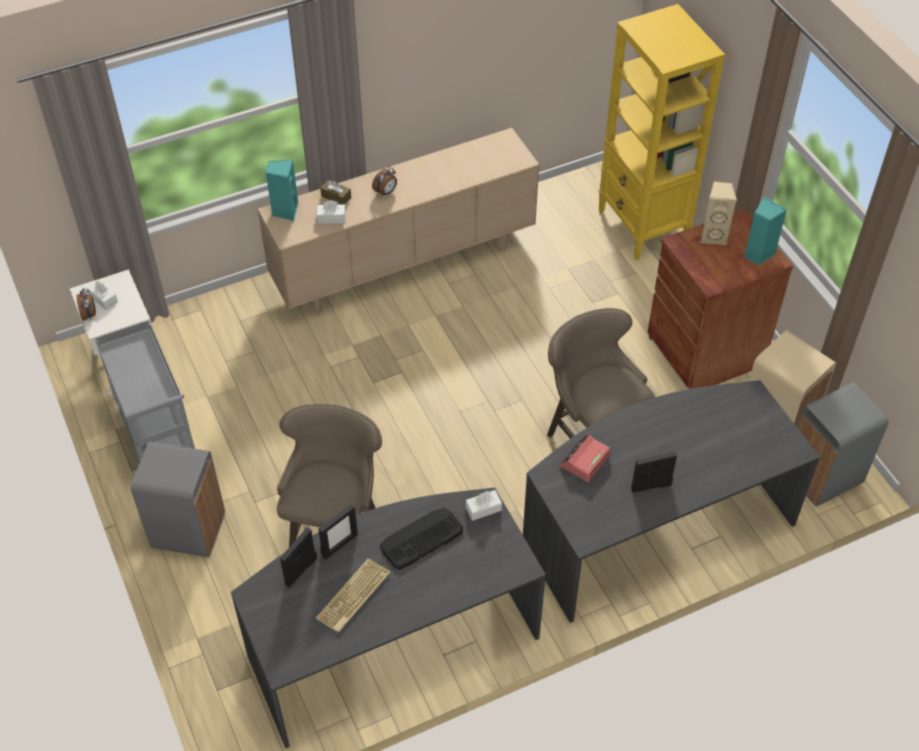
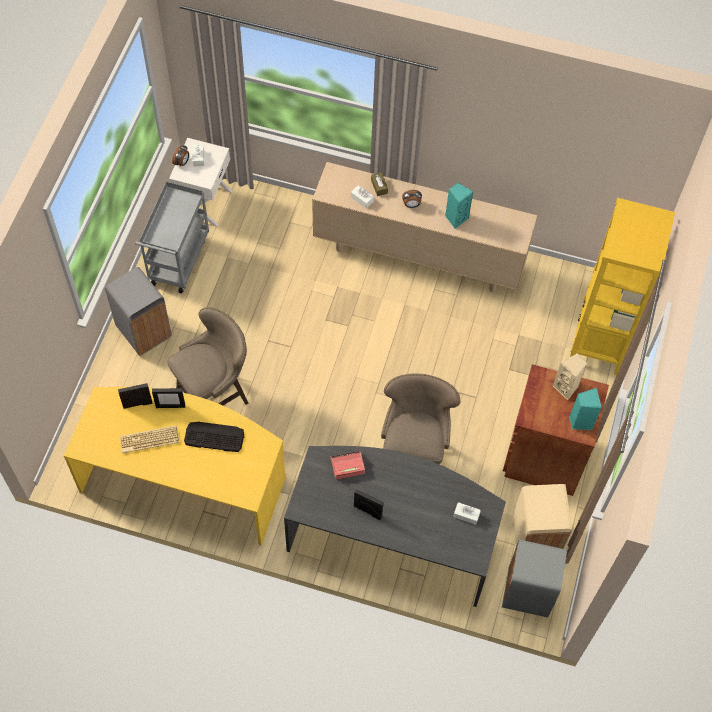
camera: 40 degrees right, 10 degrees up
(285, 211) = (340, 175): turquoise speaker -> turquoise speaker (456, 218)
(390, 640) = (185, 479): grey desk -> yellow desk
(483, 509) = (263, 447): white tissue box -> white tissue box (466, 515)

